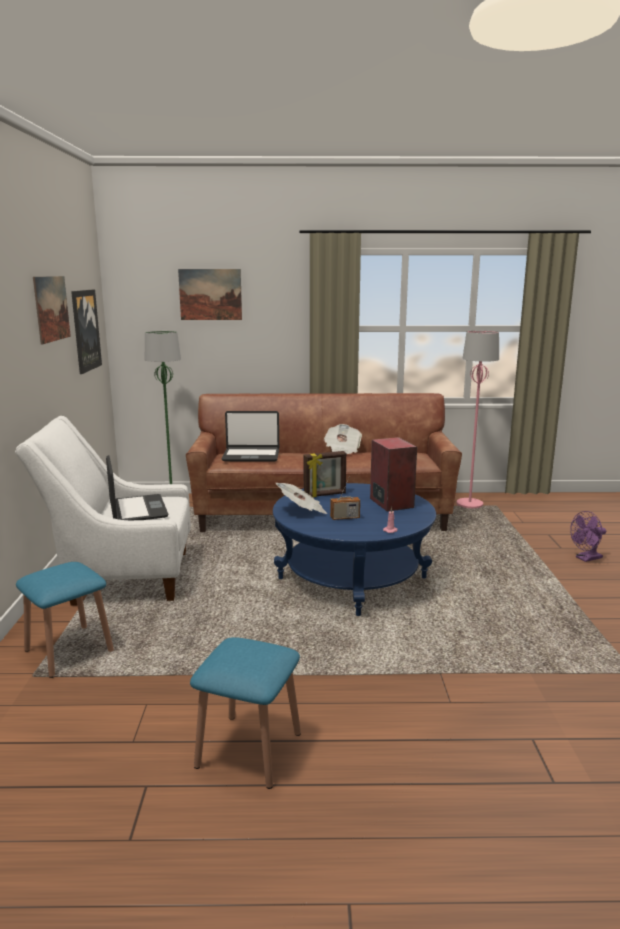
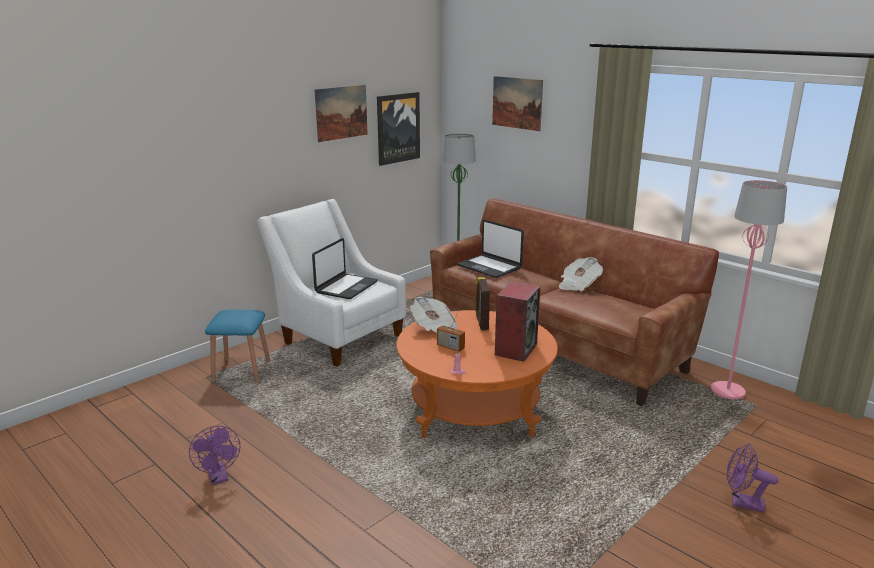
camera: 45 degrees right, 5 degrees up
(249, 749) = (219, 478): blue stool -> purple fan
(325, 495) = (481, 322): picture frame -> picture frame turned 60 degrees clockwise
(352, 578) = (475, 408): blue coffee table -> orange coffee table

